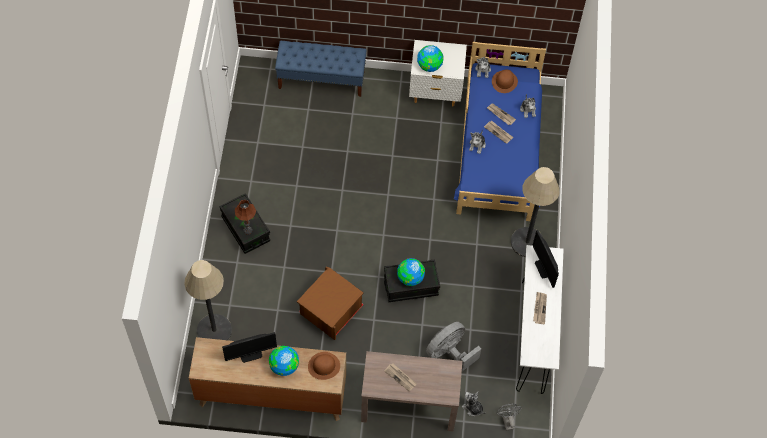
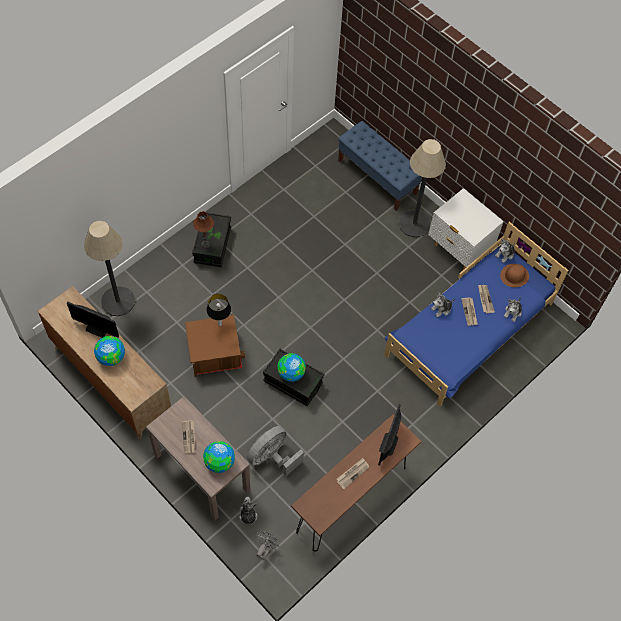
camera: 40 degrees right, 0 degrees up
(324, 366) = (140, 380): brown hat -> none
(325, 282) = (219, 324): none -> table lamp
(429, 66) = (455, 216): globe -> globe (219, 462)
(449, 352) = (272, 457): grey fan -> grey fan turned 45 degrees counterclockwise
(527, 242) = (420, 421): floor lamp -> floor lamp (414, 224)
(533, 336) = (352, 499): white console table -> brown console table

